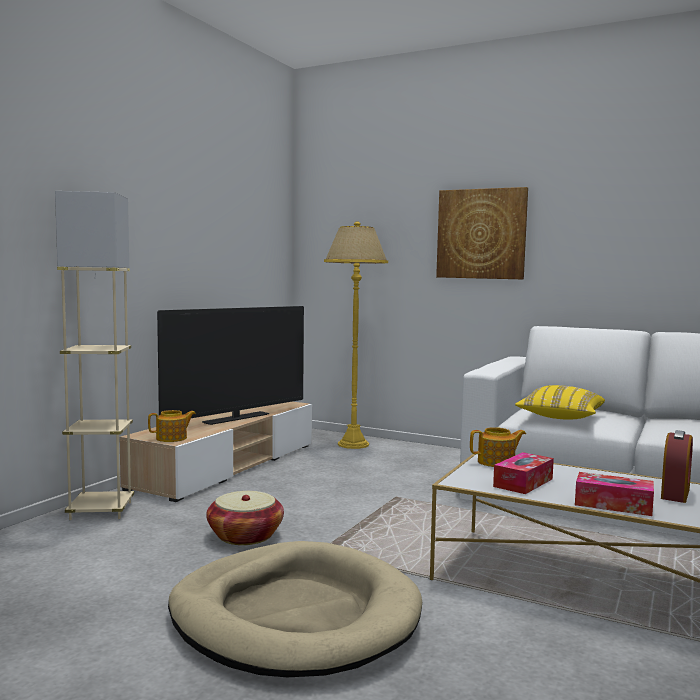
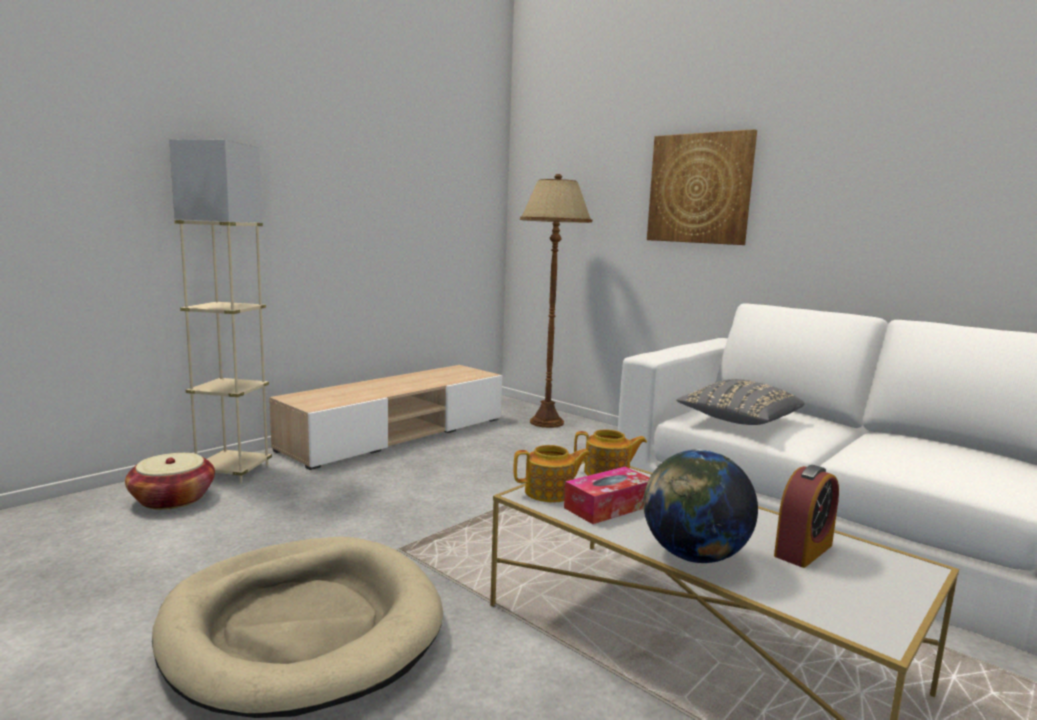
camera: 15 degrees right, 5 degrees up
(172, 438) = (315, 403): teapot -> teapot (550, 493)
(236, 418) = (404, 386): television -> none
(245, 536) = (341, 518): basket -> basket (173, 499)
(353, 444) = (546, 422): yellow floor lamp -> brown floor lamp
(560, 418) = (738, 421): yellow pillow -> grey pillow
(613, 504) = (694, 556): tissue box -> globe

